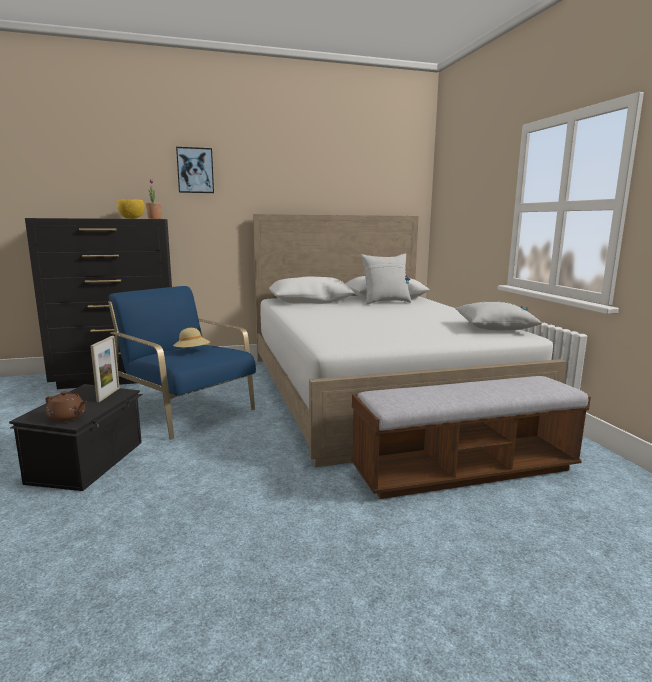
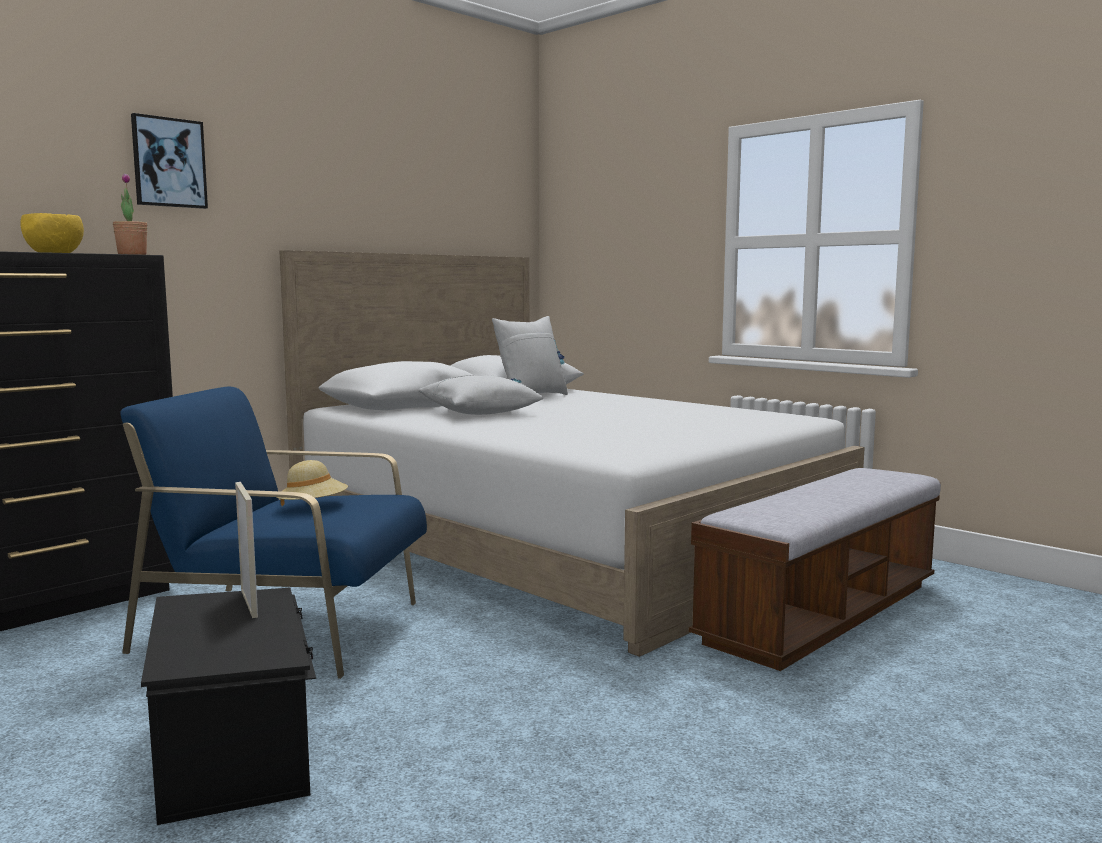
camera: 30 degrees left, 5 degrees down
(67, 417) = (254, 650): brown teapot -> none
(494, 328) = (756, 414): grey pillow -> grey pillow (479, 413)

